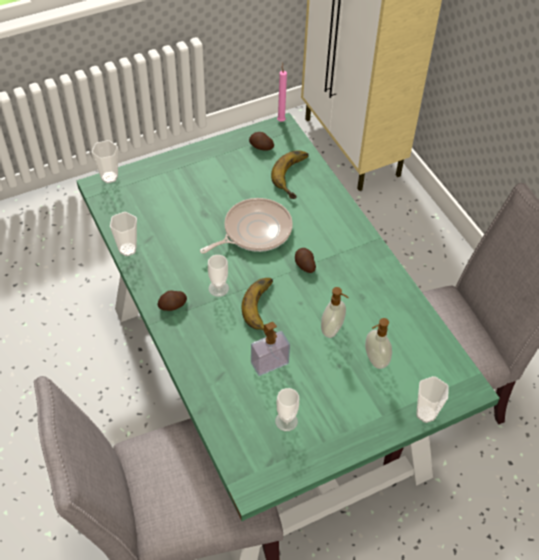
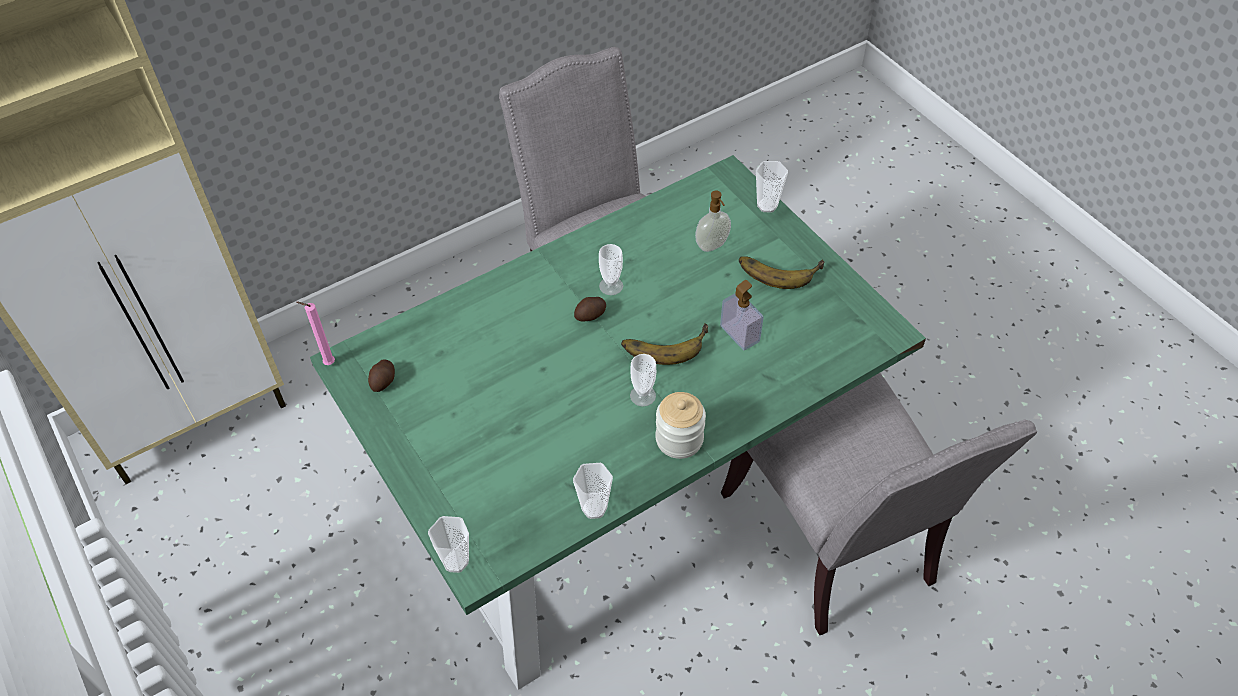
camera: 95 degrees left, 0 degrees up
(173, 306) = (679, 439): potato -> jar
(254, 231) = (543, 371): frying pan -> none
(286, 421) = (808, 312): cup -> cup (611, 286)
(296, 176) = (440, 336): banana -> banana (779, 268)
(332, 329) = (681, 283): soap dispenser -> none

